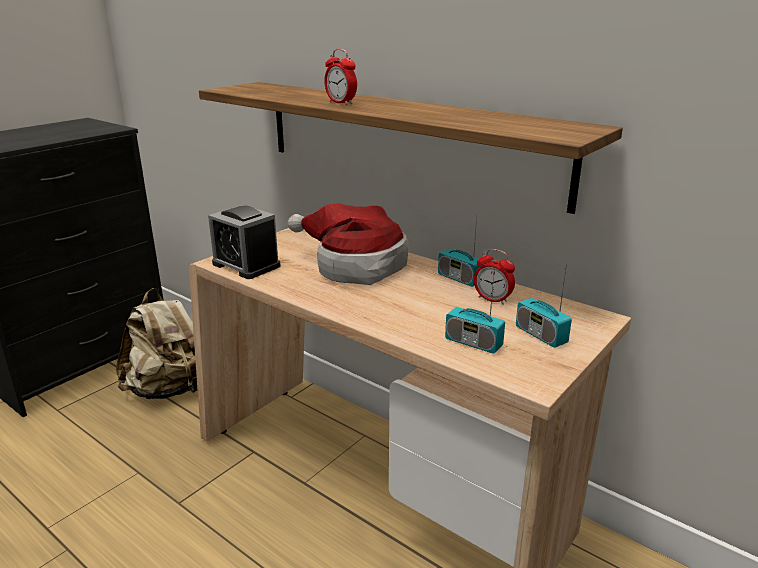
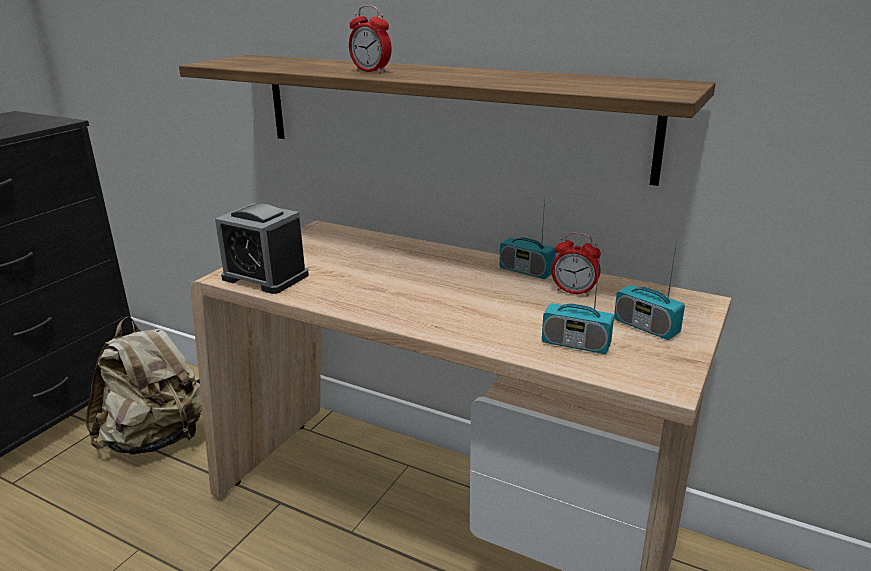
camera: 10 degrees left, 0 degrees up
(355, 266) = (399, 267): hat -> none

